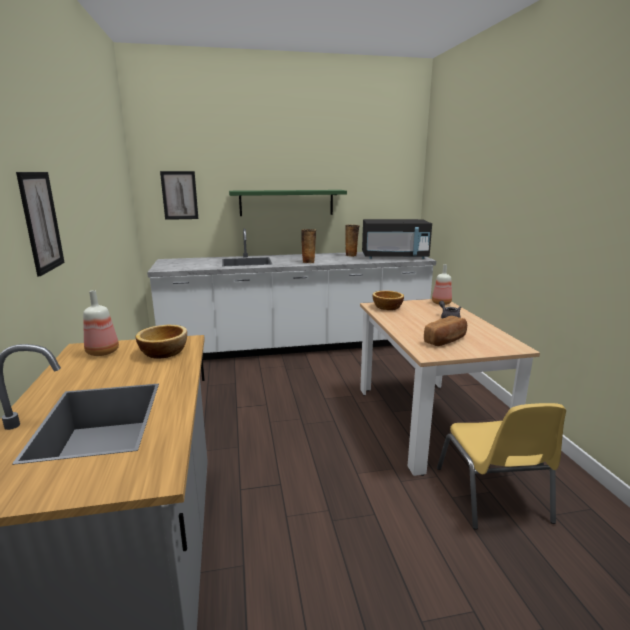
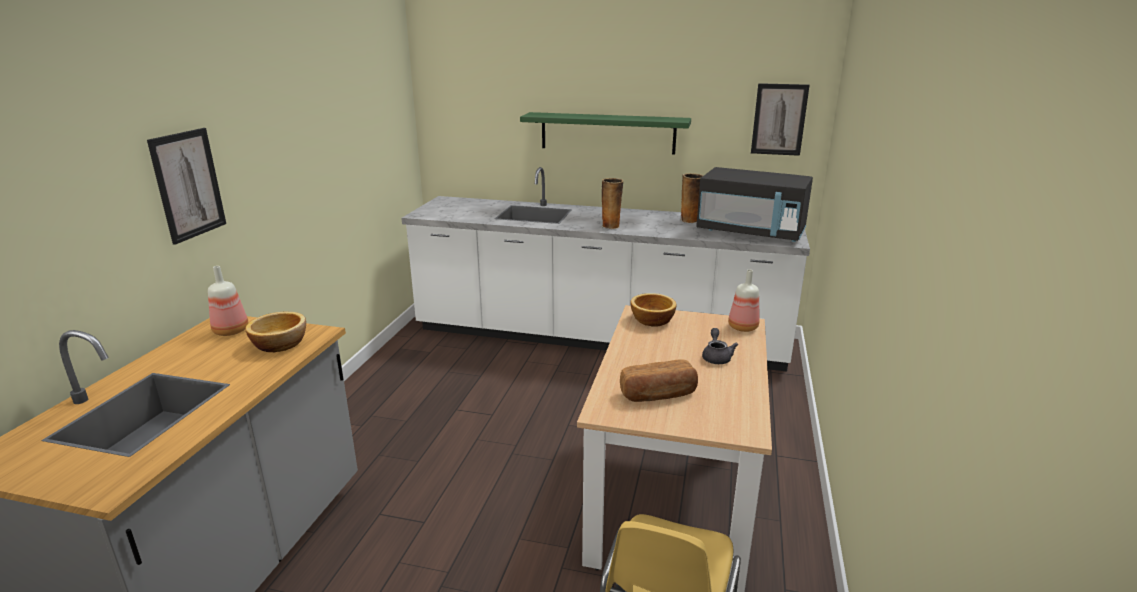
camera: 25 degrees right, 5 degrees up
(179, 195) = (467, 116): picture -> picture (779, 119)

